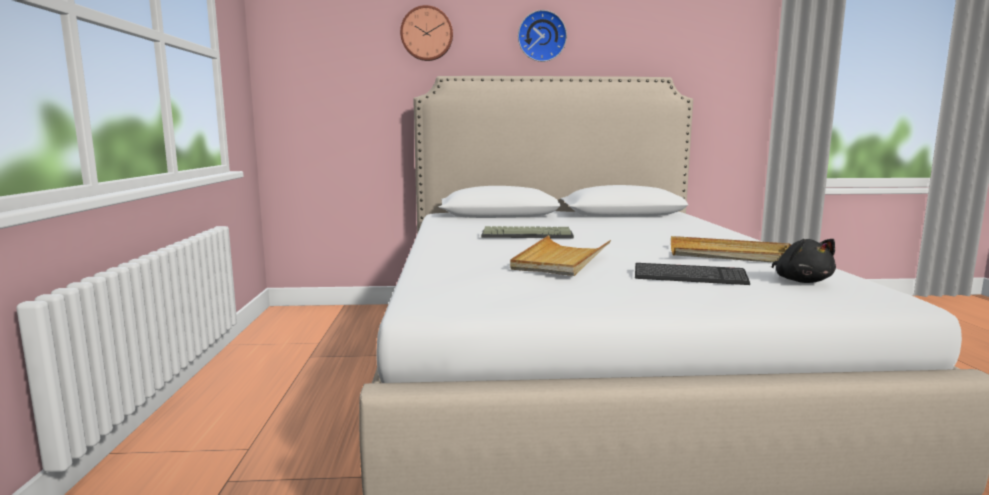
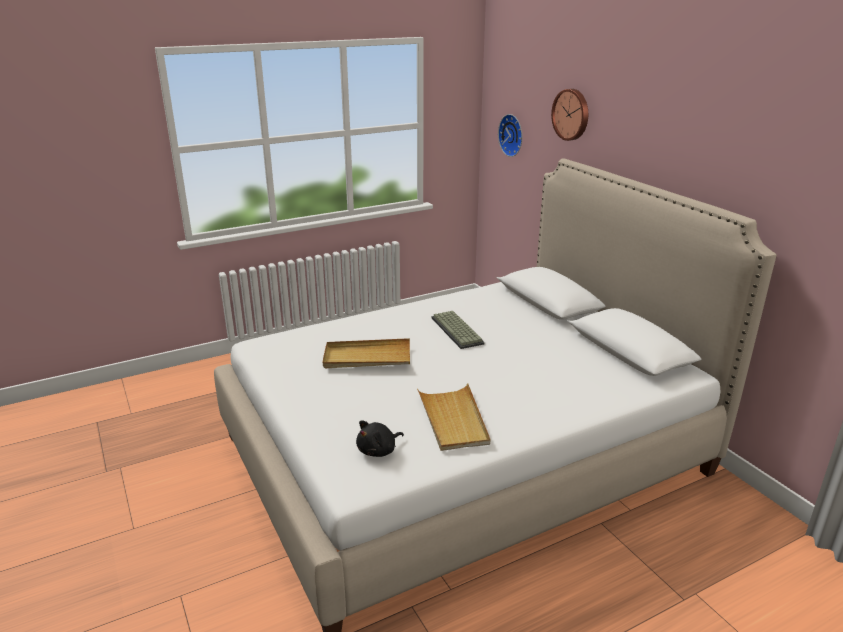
camera: 65 degrees right, 15 degrees up
(541, 36) = (653, 136): wall clock -> wall clock (512, 135)
(689, 277) = (359, 406): keyboard -> none

